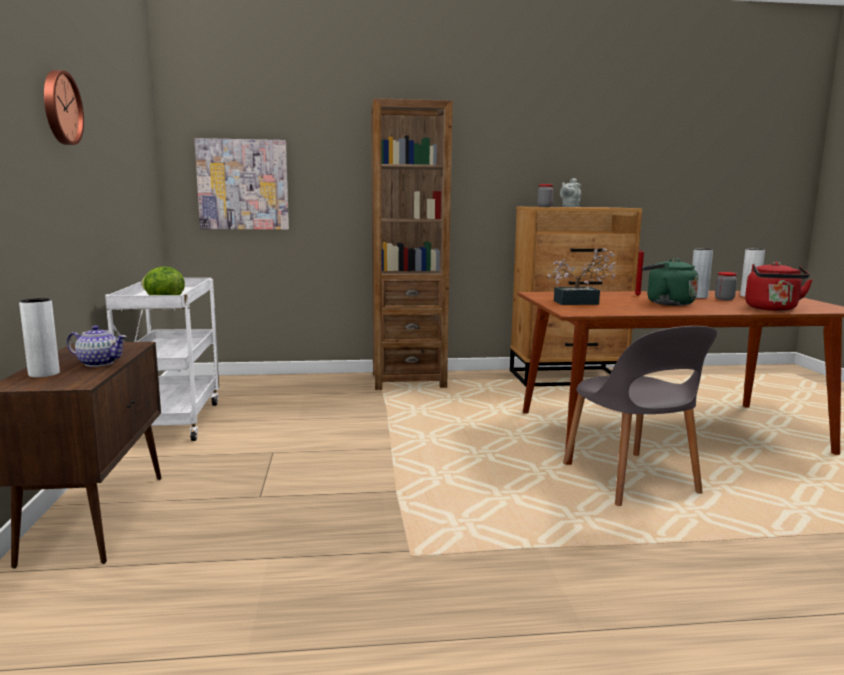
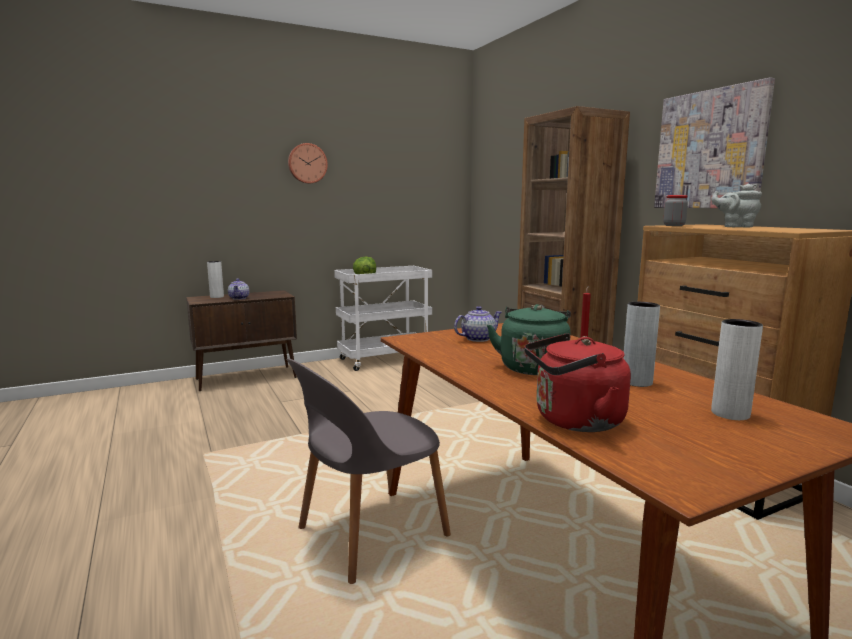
camera: 70 degrees right, 0 degrees up
(243, 184) = (503, 201): picture -> picture (710, 150)
(581, 302) = (477, 339): potted plant -> teapot
(724, 299) = (642, 396): jar -> none

